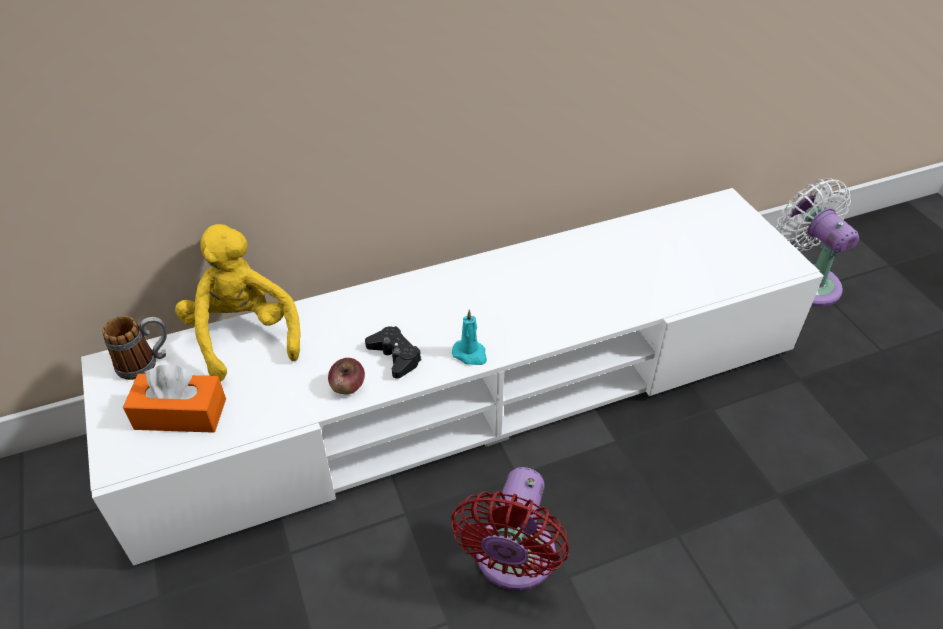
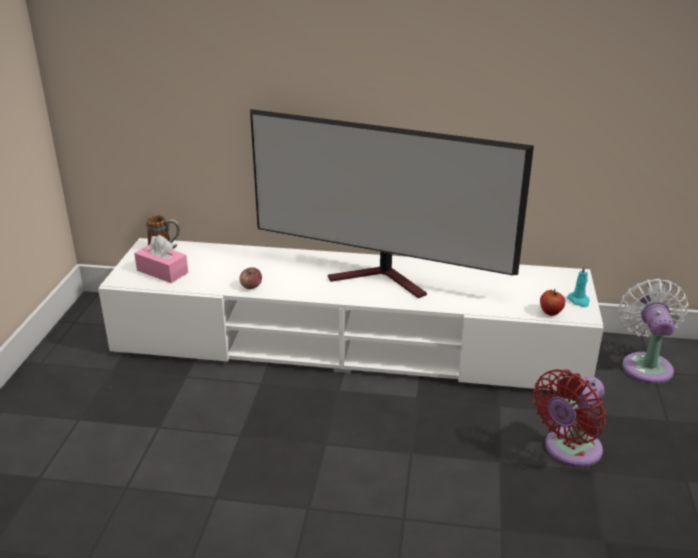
camera: 30 degrees right, 15 degrees down
(180, 414) = (162, 271): orange tissue box -> pink tissue box
(244, 335) = (220, 252): yellow plush toy -> none
(395, 356) = (288, 282): black game controller -> none
(470, 354) = (329, 294): turquoise candle -> turquoise candle (579, 301)
(512, 562) = (299, 425): red fan -> red fan (569, 450)
(519, 297) = (384, 279): none -> television
(753, 275) = (550, 312): none -> apple

